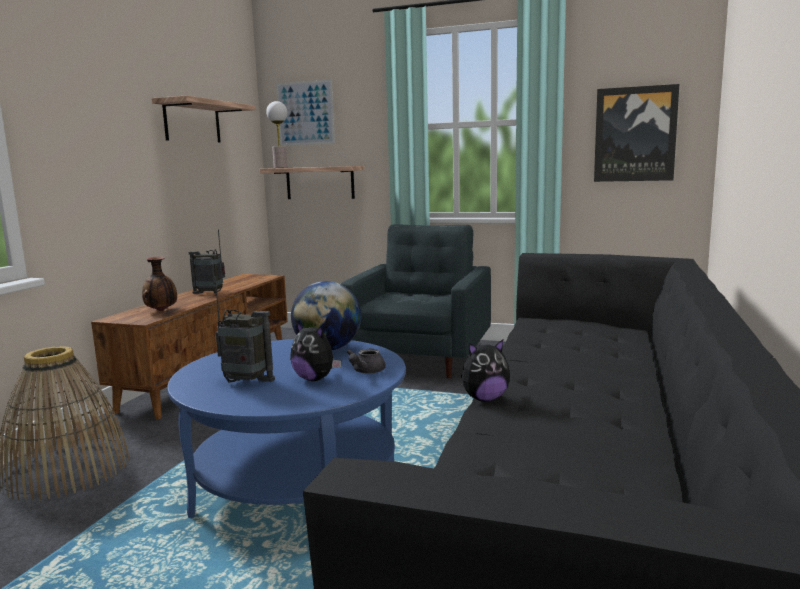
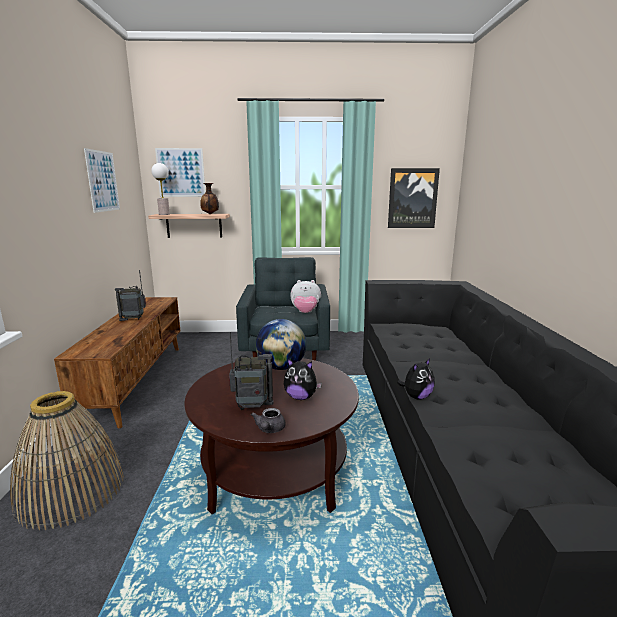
camera: 20 degrees left, 5 degrees up
(161, 311) = (109, 341): vase -> vase (210, 214)
(192, 122) = (103, 181): shelf -> picture
(298, 489) = (275, 471): blue coffee table -> brown coffee table
(365, 371) = (329, 385): grey teapot -> grey teapot (269, 430)
(441, 301) = (305, 313): none -> plush toy

